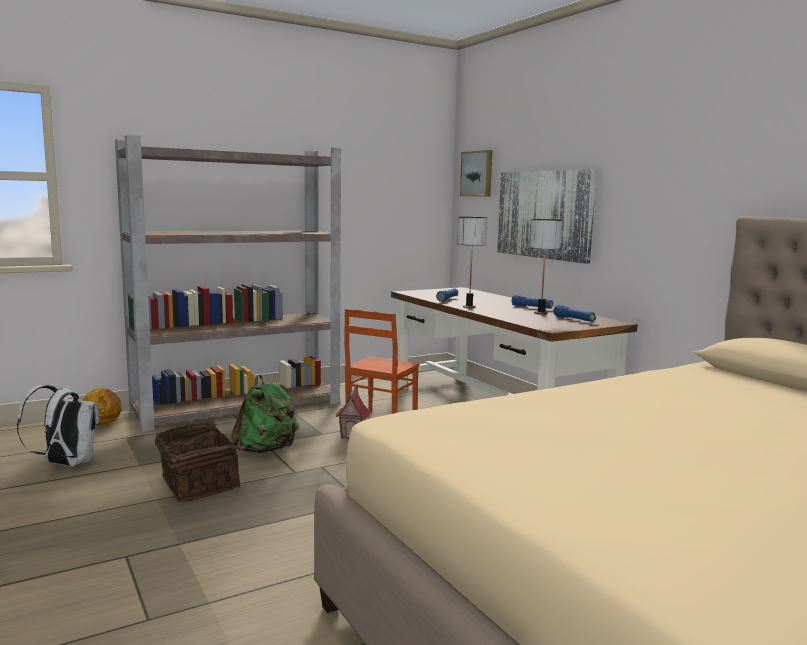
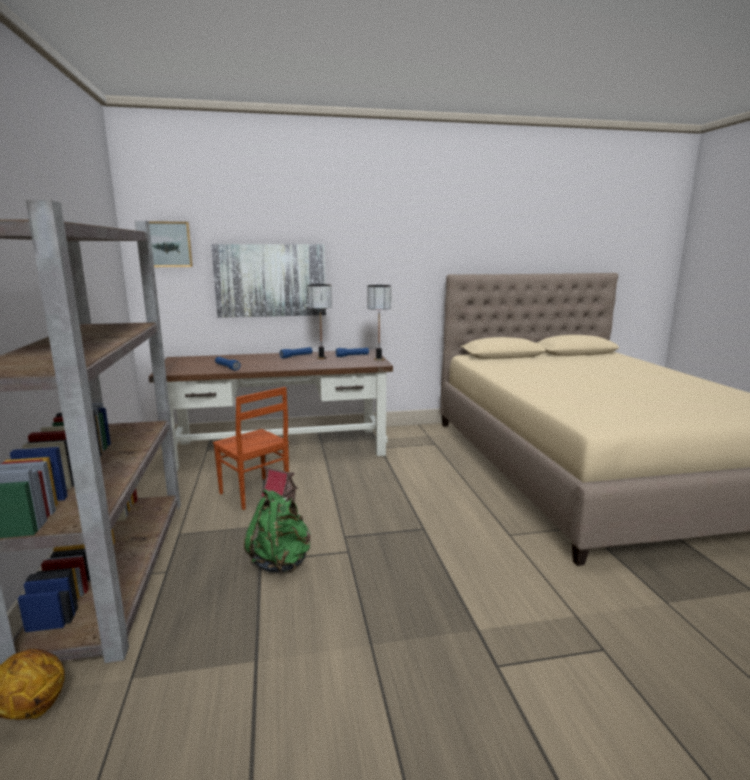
camera: 70 degrees left, 5 degrees up
(65, 464) = (194, 746): white backpack -> none
(196, 484) = (344, 613): basket -> none
(469, 307) = (274, 367): table lamp -> table lamp (379, 359)

